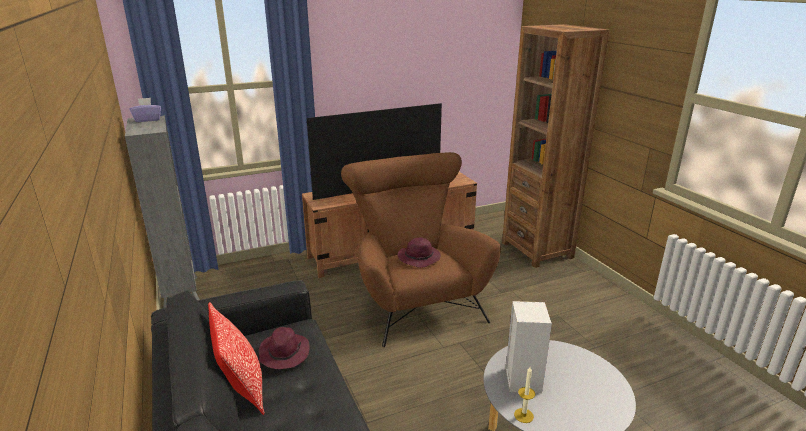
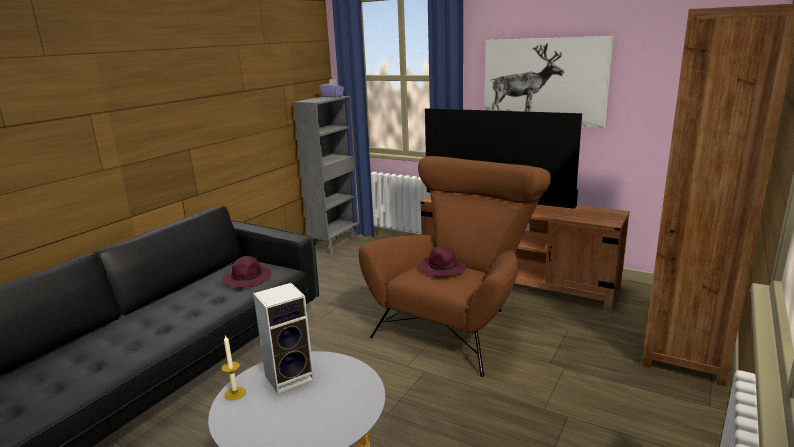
camera: 55 degrees right, 5 degrees down
(242, 388) = (200, 283): pillow -> none
(377, 78) = (544, 82): none -> picture

